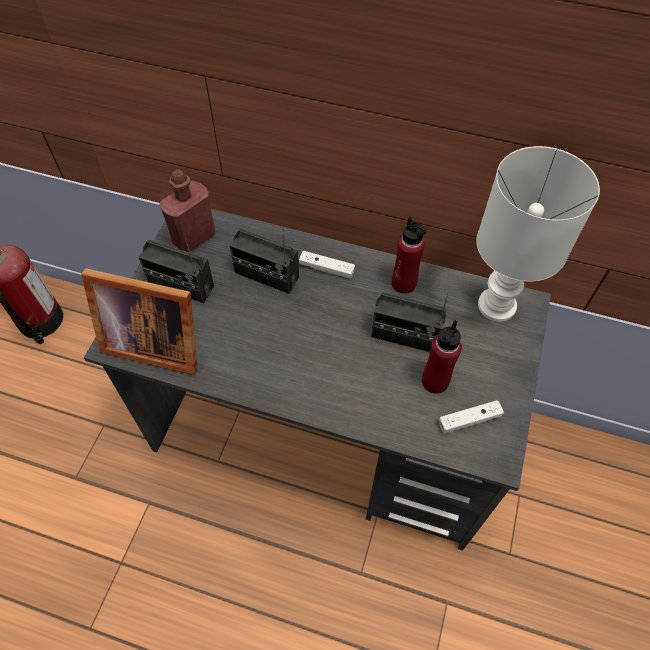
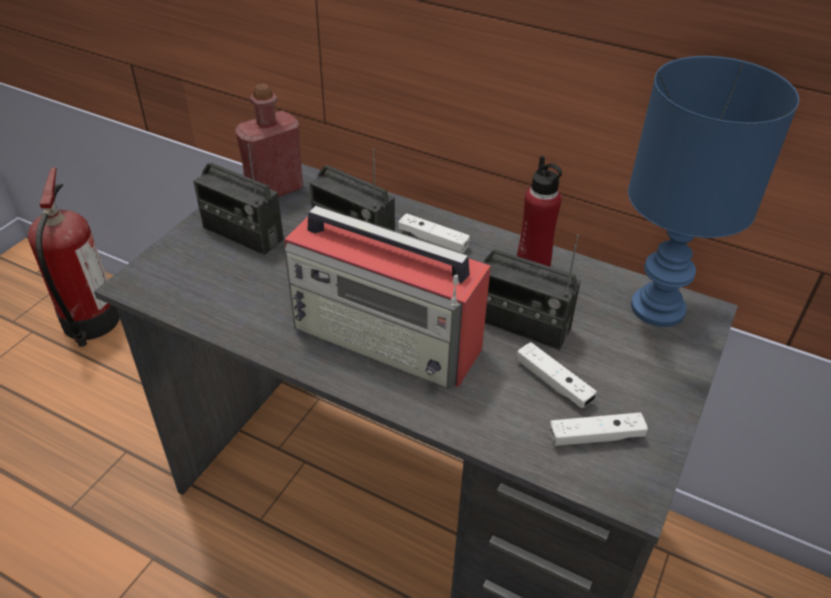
camera: 10 degrees right, 15 degrees down
(153, 342) = (186, 286): picture frame -> none
(313, 363) = (388, 338): none -> radio
(435, 381) = (553, 382): red bottle -> white game controller
(495, 304) = (655, 307): white table lamp -> blue table lamp

